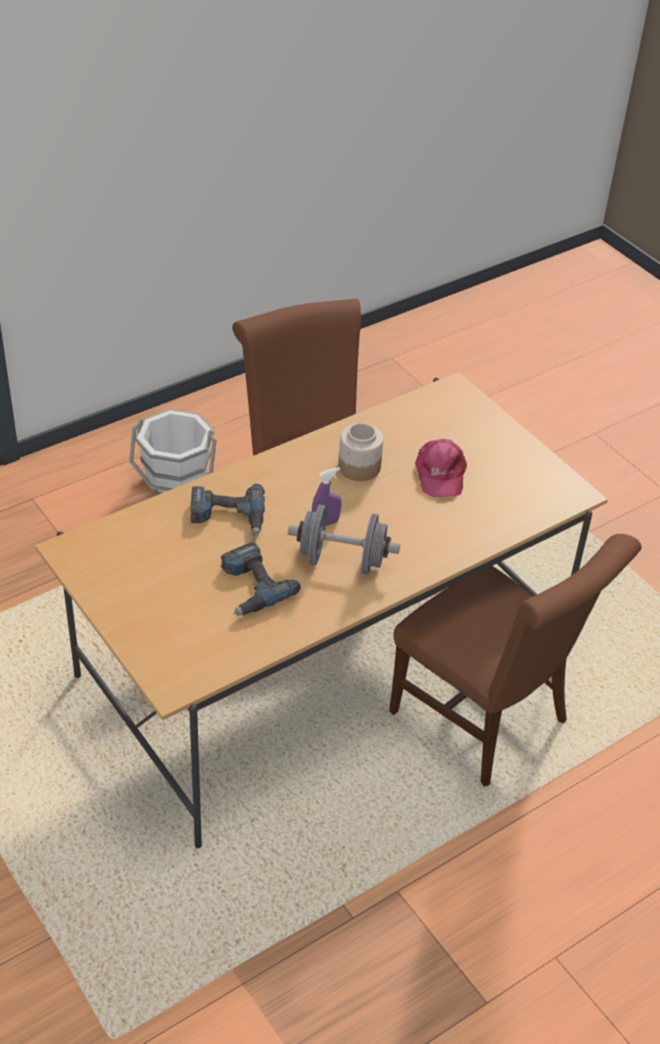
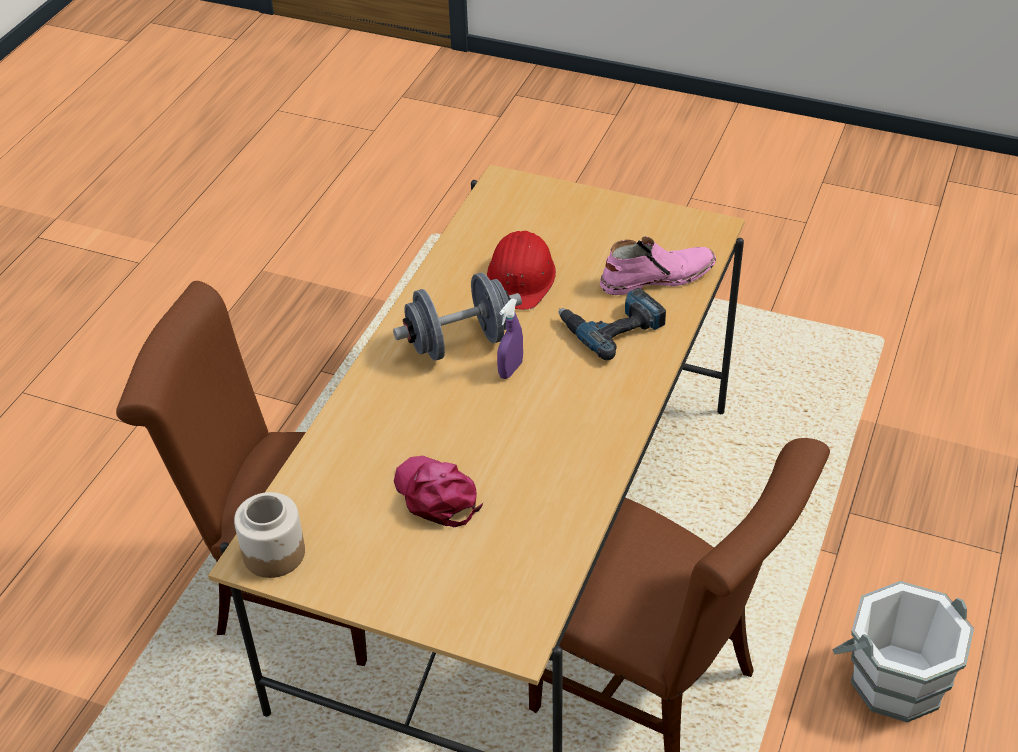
camera: 150 degrees right, 0 degrees up
(155, 534) = (656, 277): none -> pink boot
(250, 586) = (521, 278): power drill -> red hard hat
(358, 467) = (535, 451): jar -> jar (274, 553)

